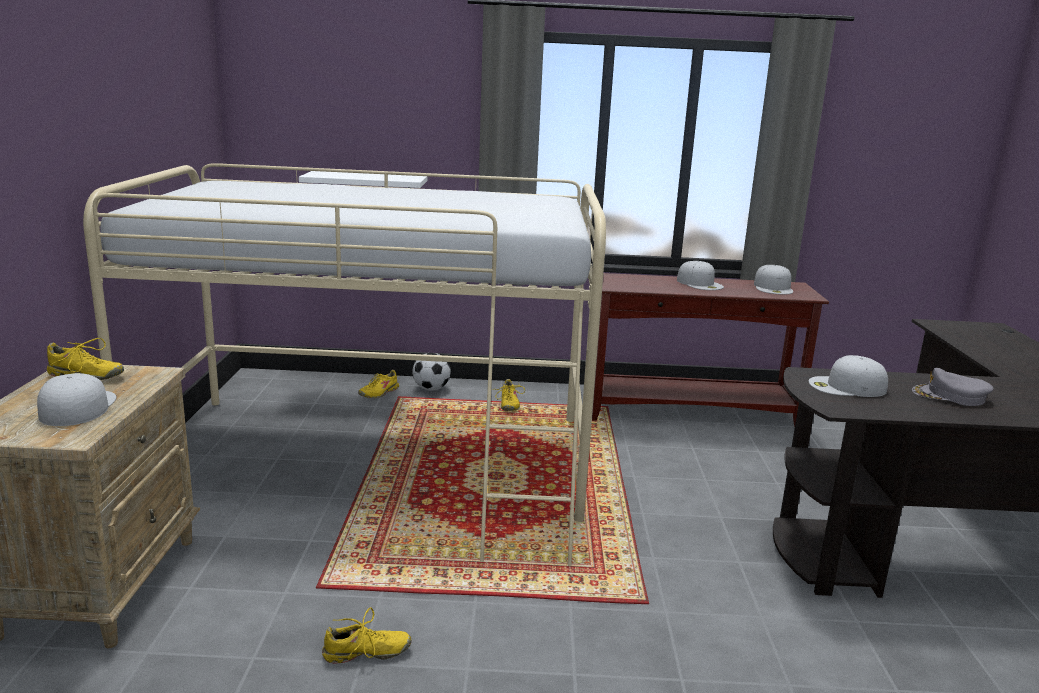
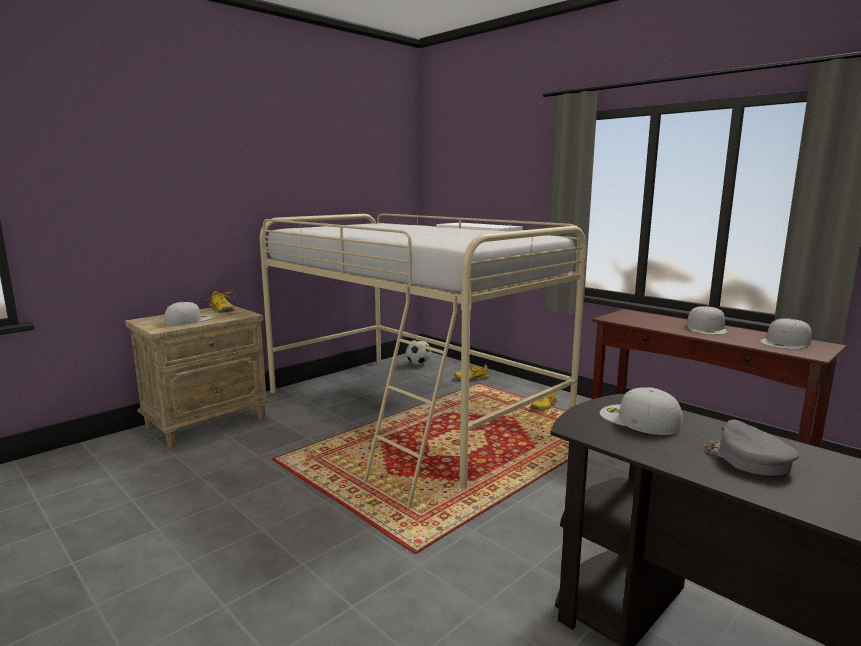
camera: 45 degrees right, 5 degrees down
(366, 653) = (237, 498): yellow shoe -> none
(431, 389) = (507, 384): football -> football (418, 364)

